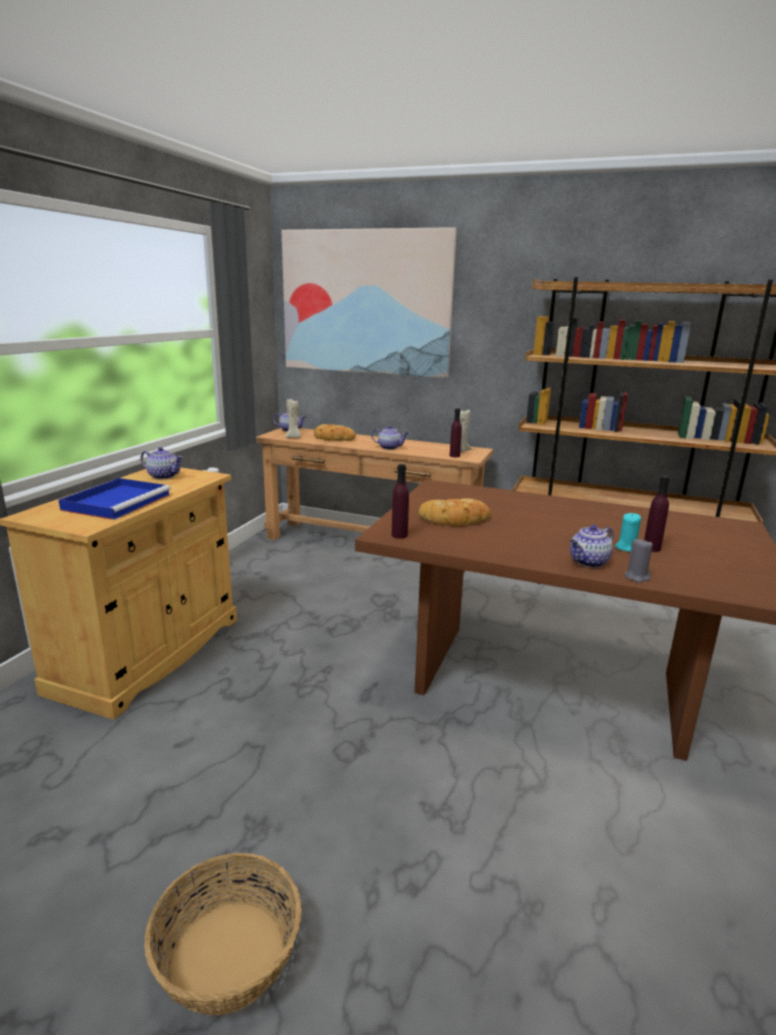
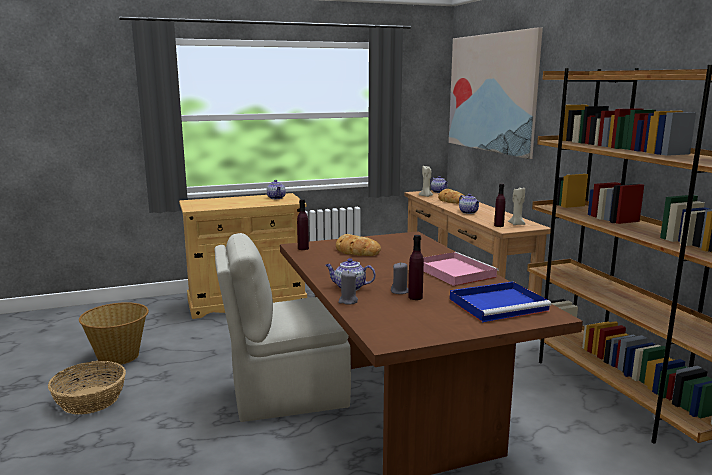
camera: 50 degrees right, 5 degrees down
(113, 852) = (119, 356): none -> basket
(118, 502) = (228, 203): blue tray -> blue tray (499, 305)
(444, 739) = (286, 394): none -> beige chair
(585, 512) = (453, 271): none -> pink tray
(626, 548) = (400, 291): turquoise candle -> grey candle

